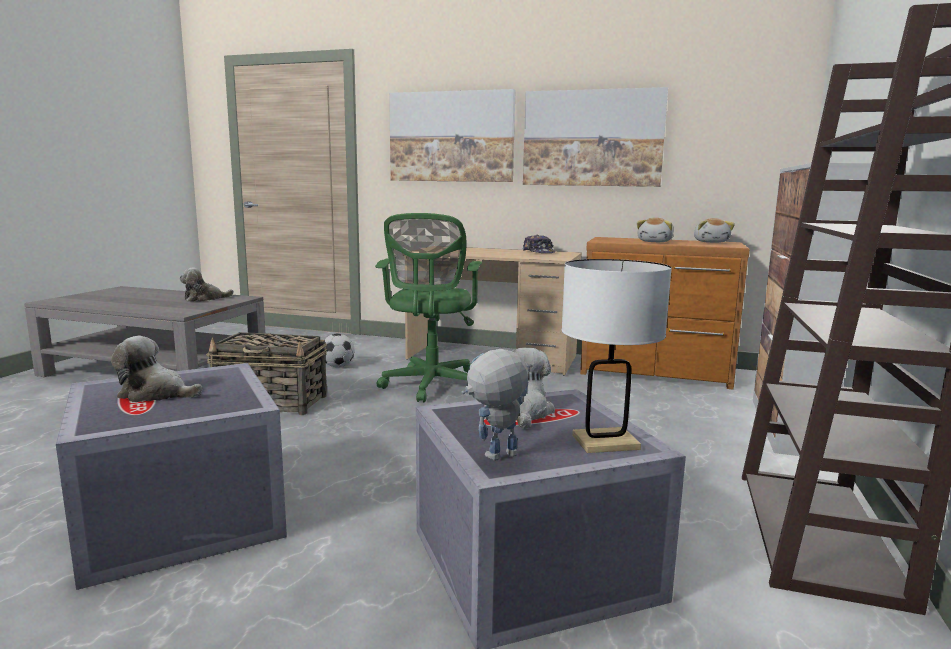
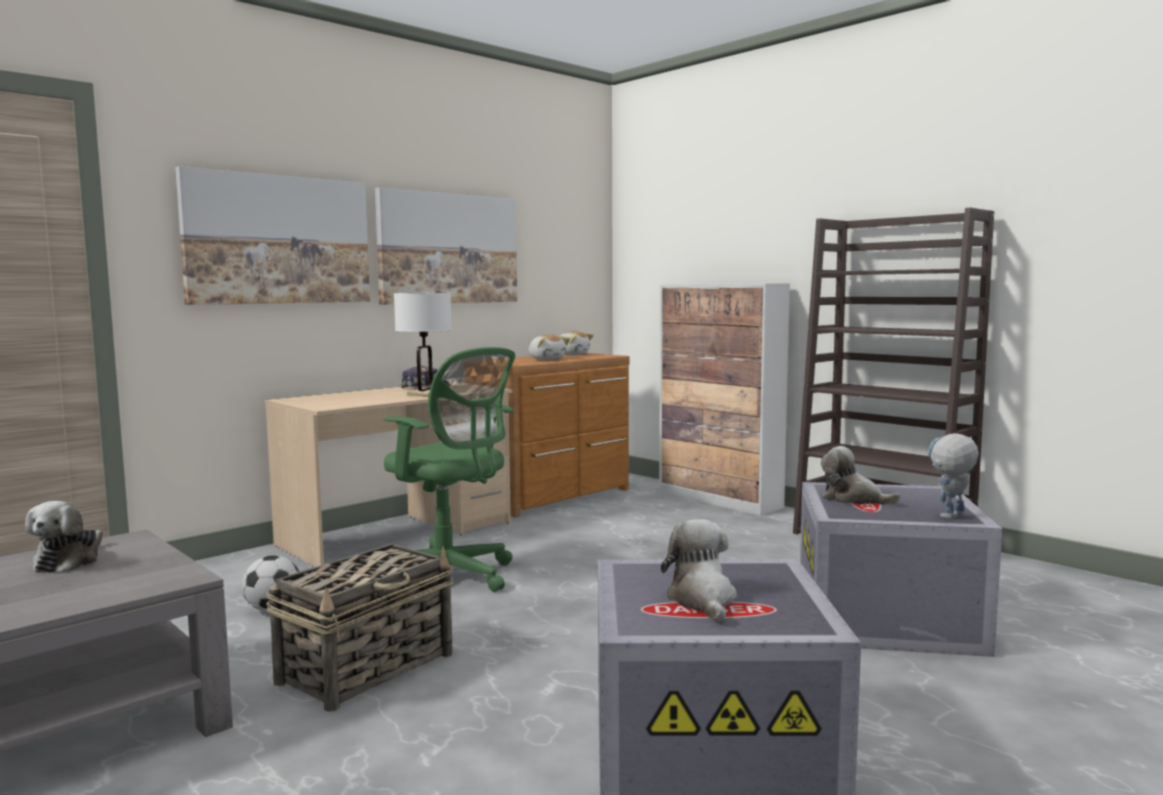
camera: 60 degrees left, 5 degrees down
(156, 394) = (702, 600): plush toy -> plush toy turned 135 degrees clockwise
(495, 458) = (950, 518): toy robot -> toy robot turned 60 degrees clockwise
(605, 442) = (926, 494): white table lamp -> white table lamp (425, 394)

